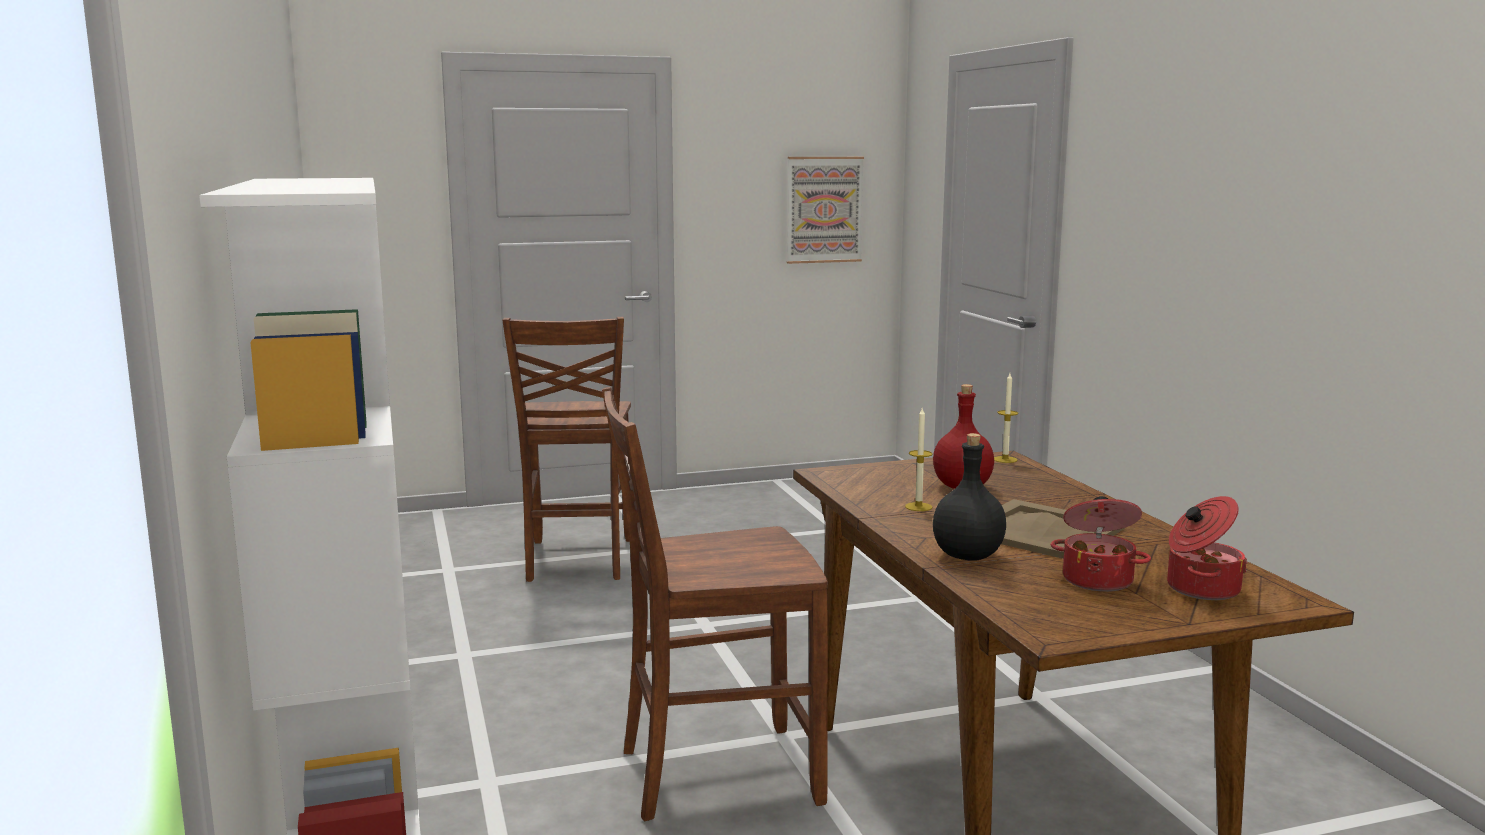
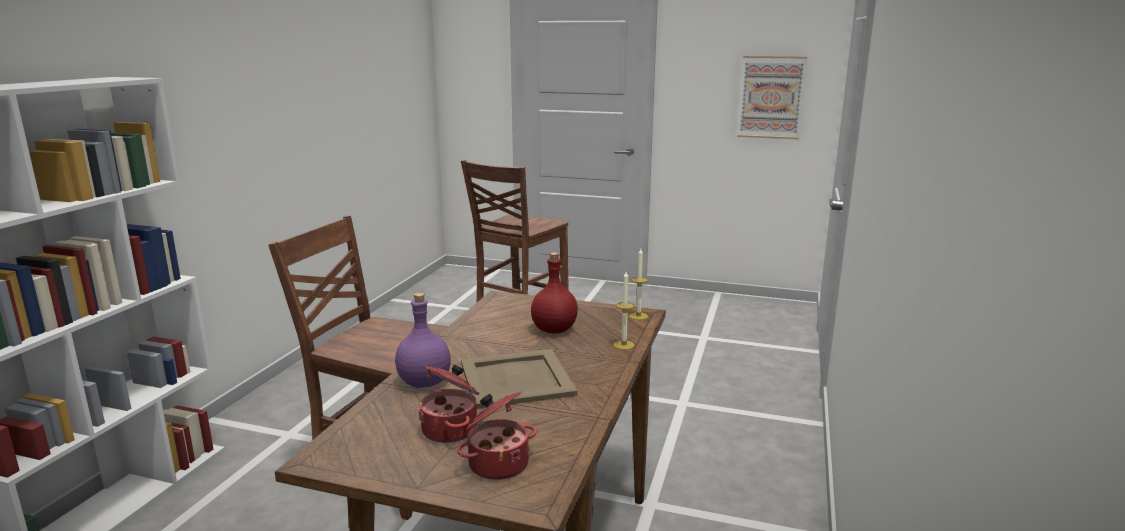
camera: 35 degrees right, 5 degrees up
(918, 507) = (489, 337): candle -> candle (624, 345)
(968, 556) = (425, 382): black bottle -> purple bottle

